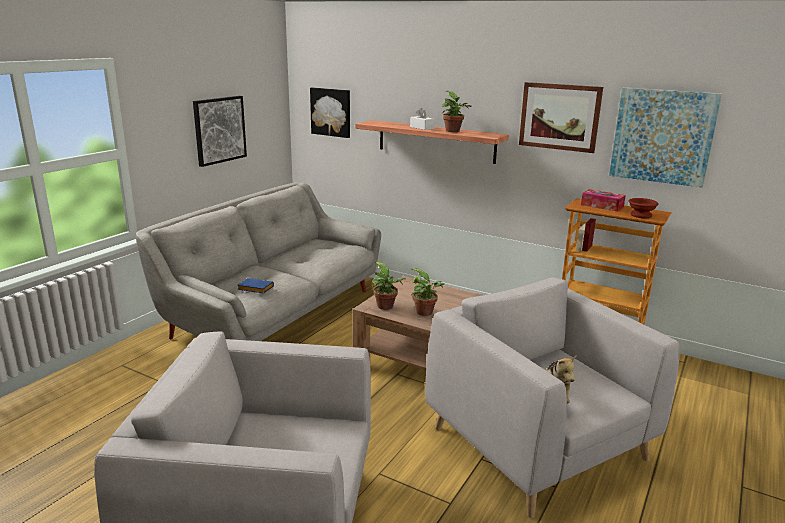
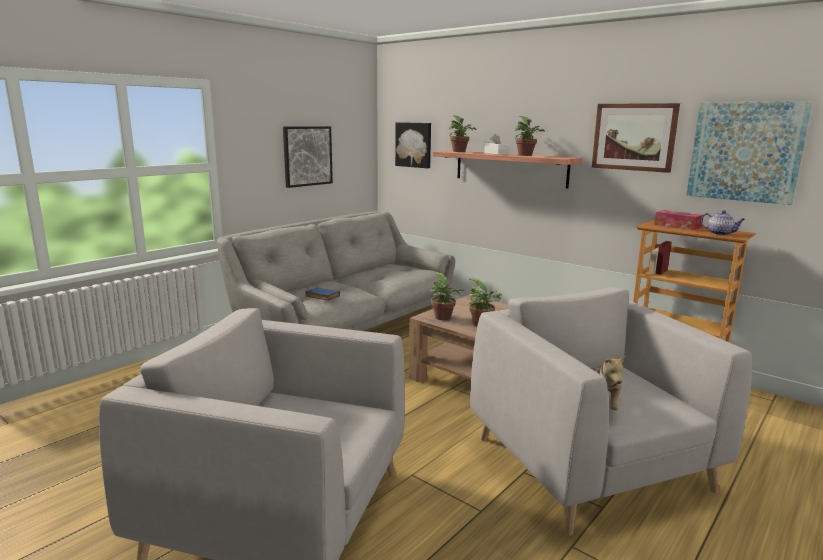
camera: 10 degrees right, 5 degrees down
(384, 124) = (460, 152): none -> potted plant
(641, 215) = (720, 234): brown bowl -> teapot

